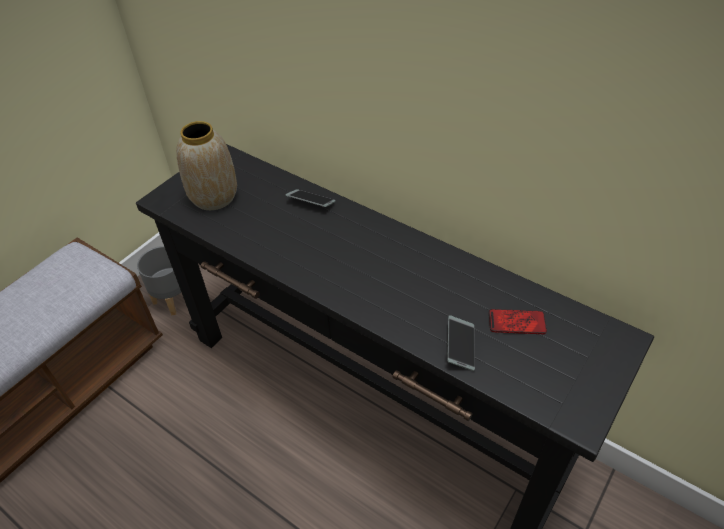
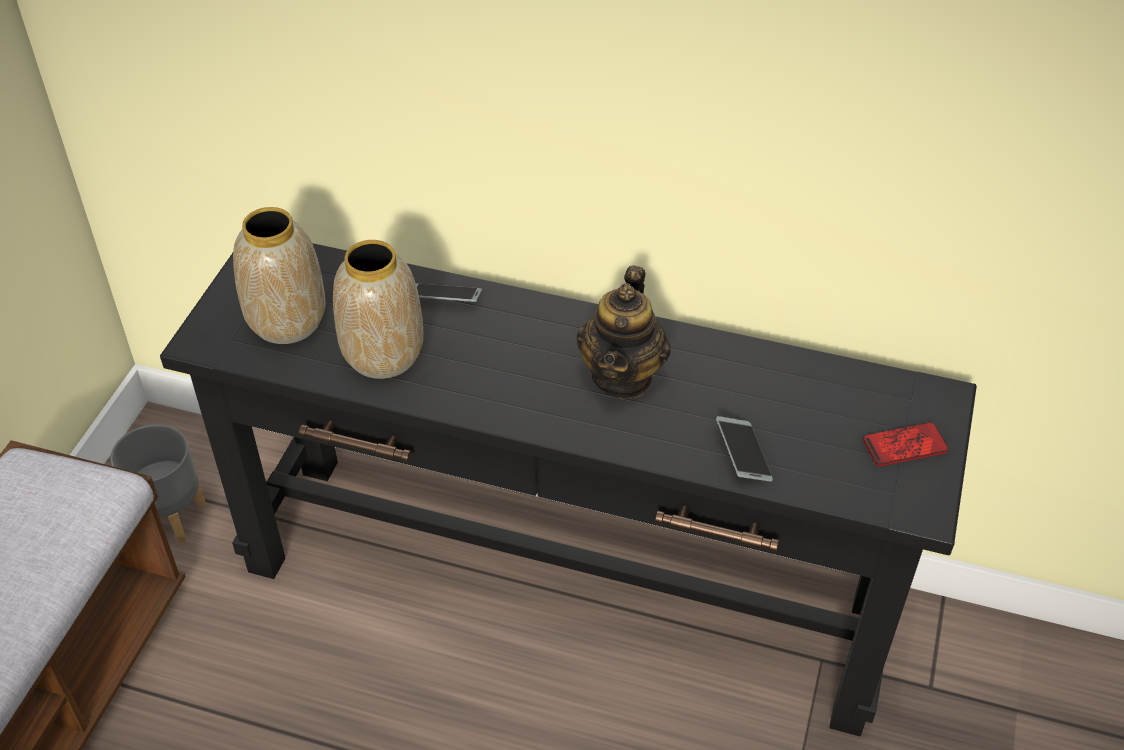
camera: 20 degrees left, 0 degrees up
(258, 229) = (384, 356): none -> vase
(400, 274) = (623, 376): none -> teapot
(517, 322) = (803, 406): phone -> phone (904, 445)

